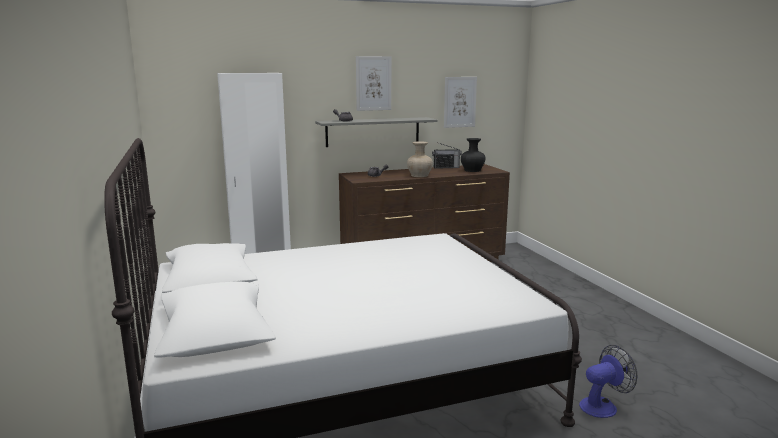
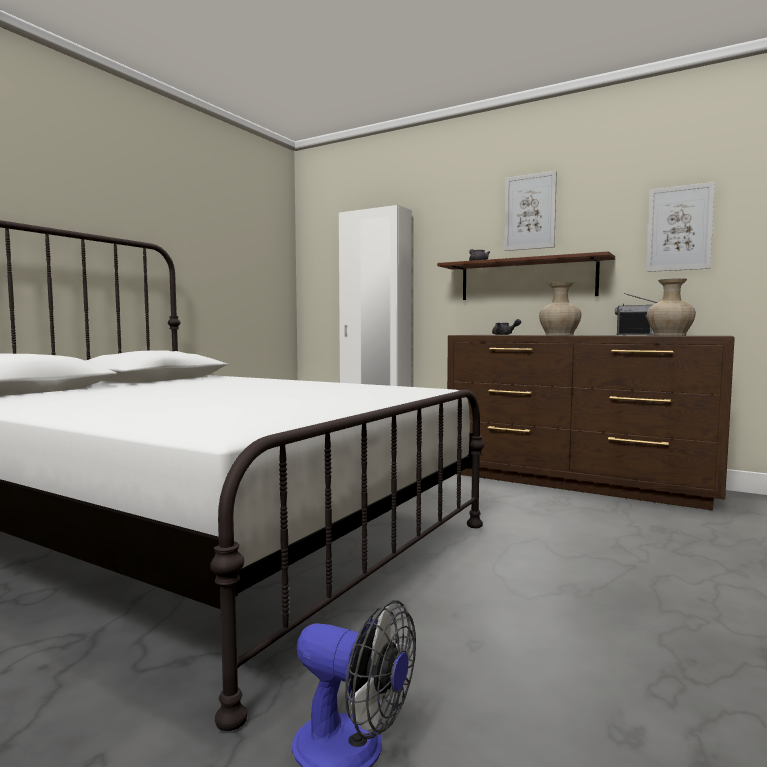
camera: 50 degrees right, 10 degrees down
(373, 132) = (527, 279): grey shelf -> brown shelf
(472, 170) = (670, 335): black vase -> beige vase

